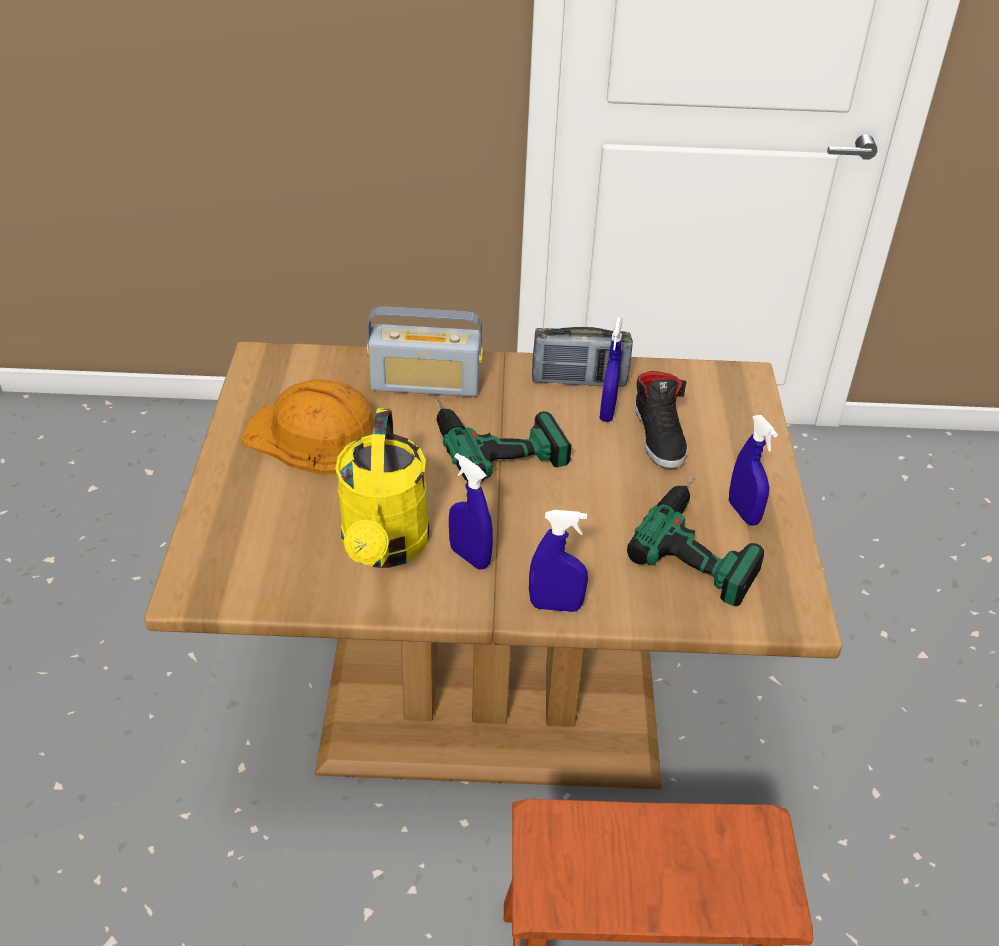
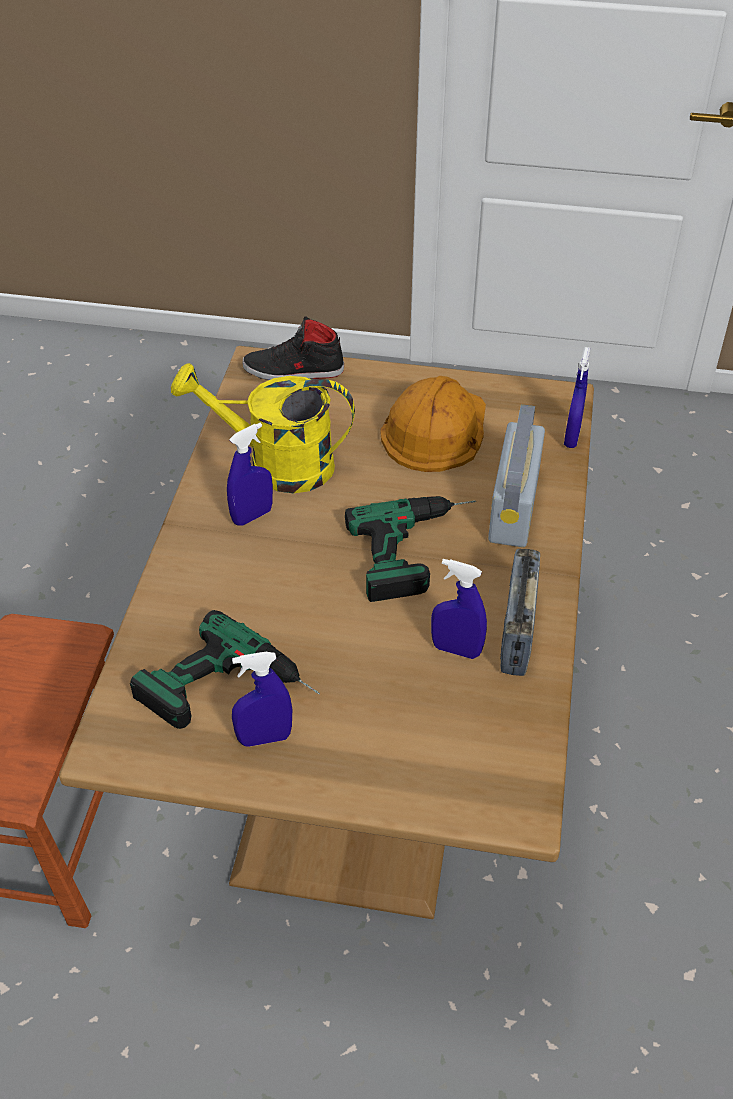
camera: 100 degrees right, 5 degrees up
(555, 606) = (177, 565): blue spray bottle -> blue spray bottle (572, 437)
(659, 436) = (407, 689): black shoe -> black shoe (293, 370)

